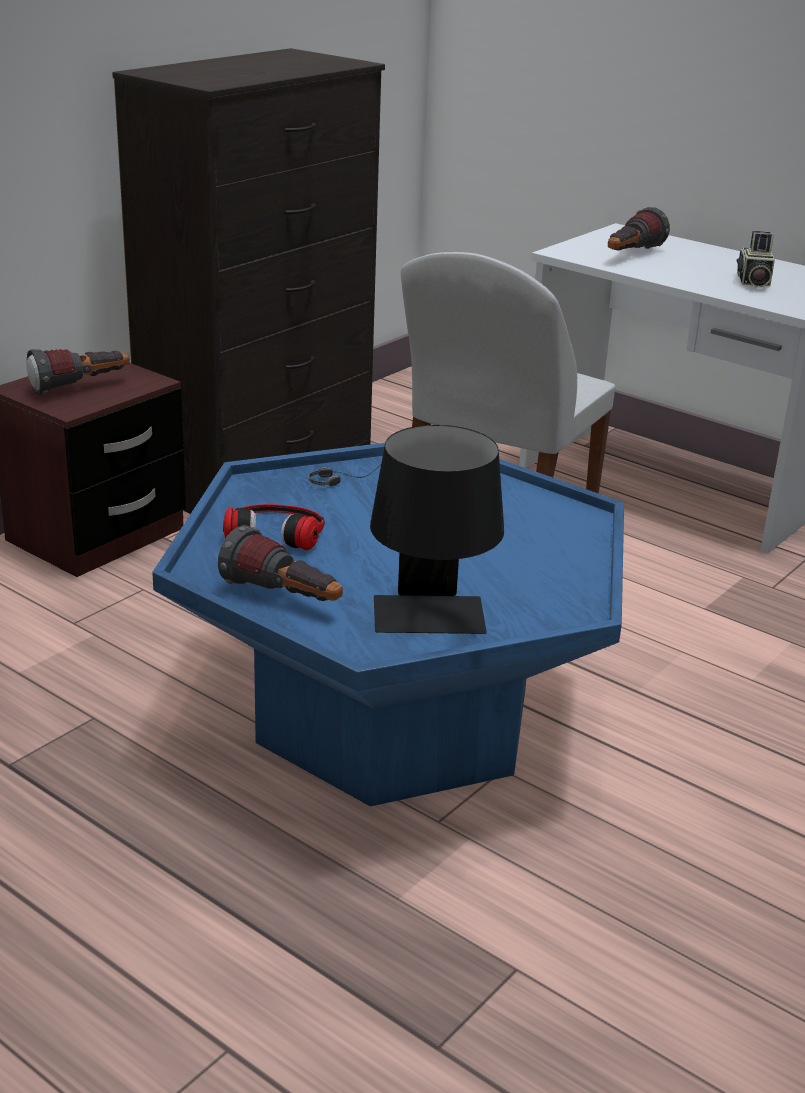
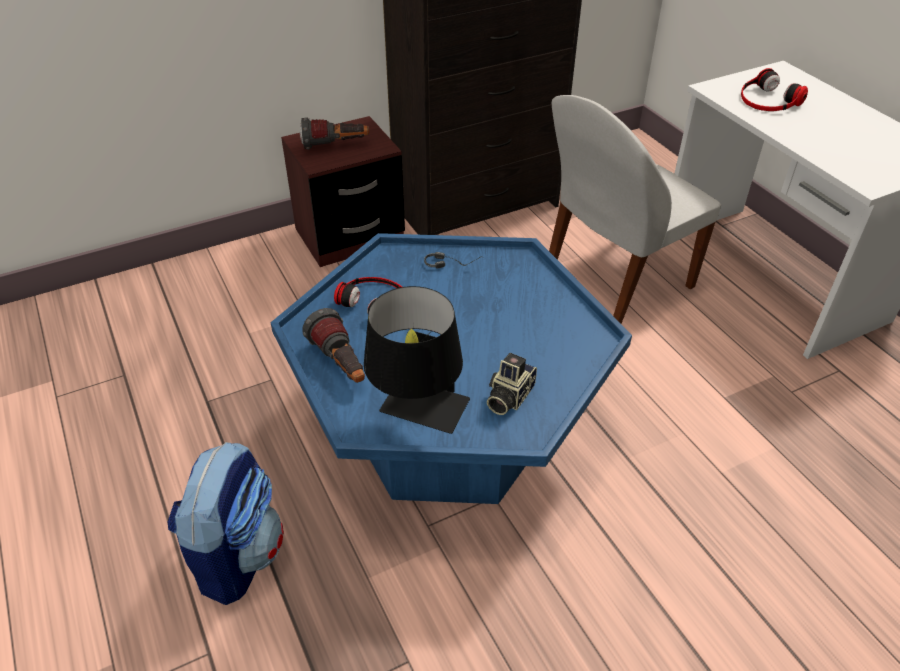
camera: 25 degrees right, 15 degrees up
(190, 927) = (238, 555): none -> backpack
(630, 255) = (768, 100): flashlight -> headphones
(752, 282) = (853, 146): camera -> camera (508, 396)

